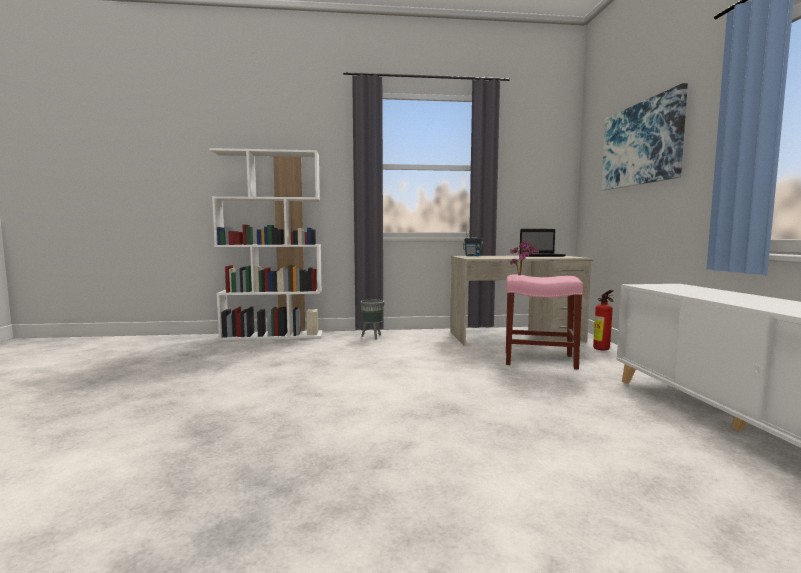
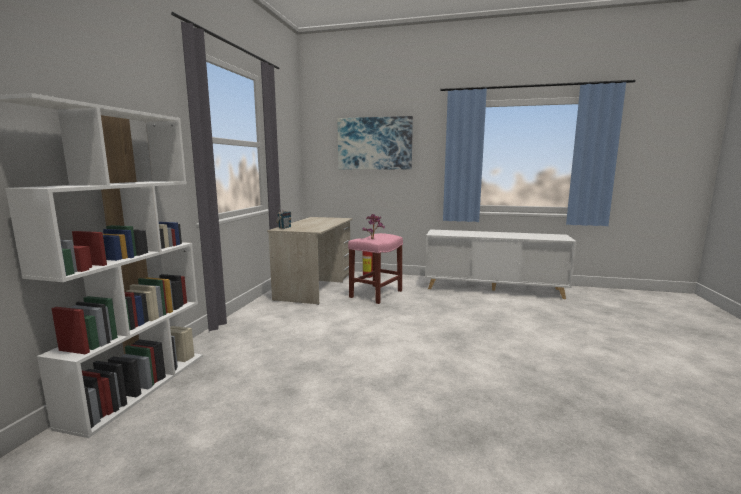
camera: 70 degrees left, 5 degrees up
(372, 337) = (241, 331): grey planter -> none
(542, 256) = (315, 220): laptop -> none

